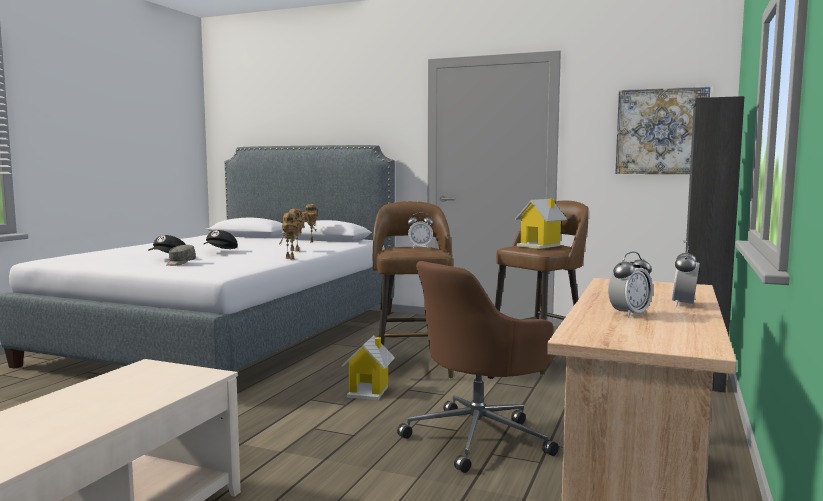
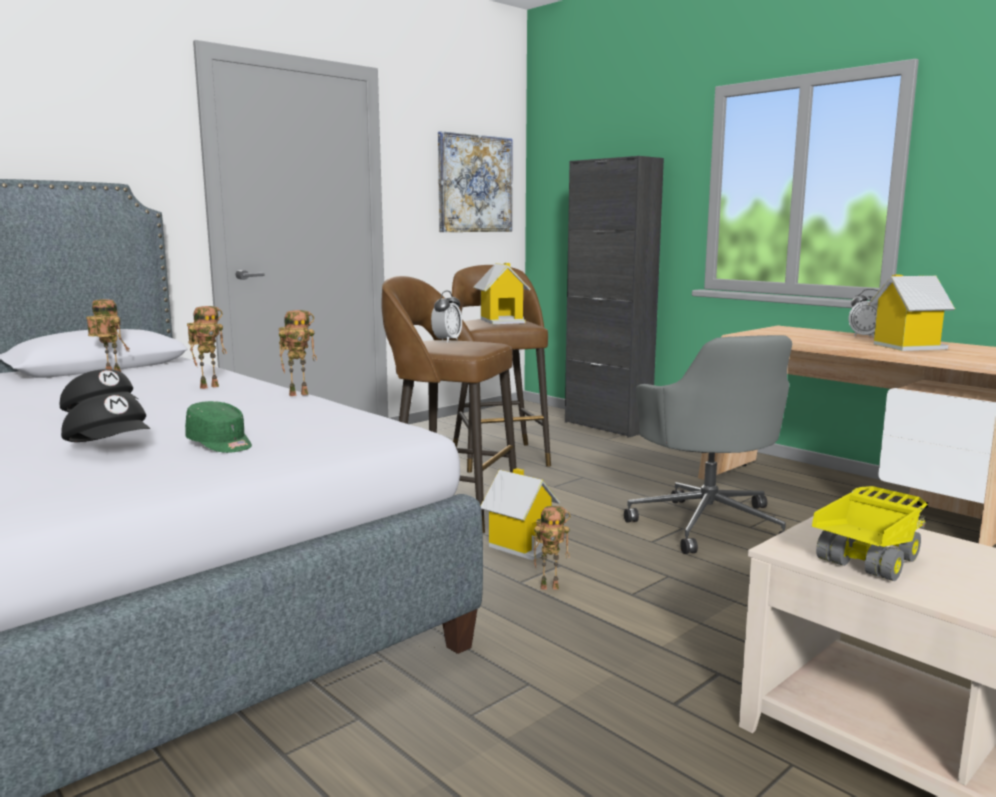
camera: 65 degrees left, 5 degrees up
(125, 379) = (866, 562): none -> toy truck
(180, 263) = (221, 444): grey cap -> green cap
(309, 407) = (550, 586): none -> toy robot
(479, 437) = (708, 523): brown office chair -> grey office chair
(629, 314) = (906, 346): alarm clock -> toy house

